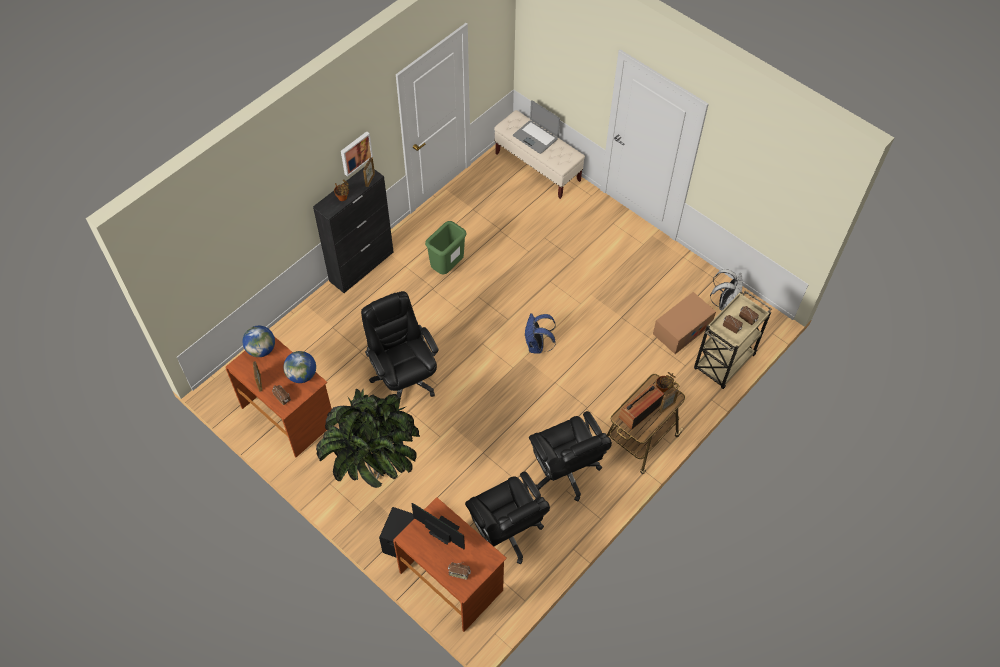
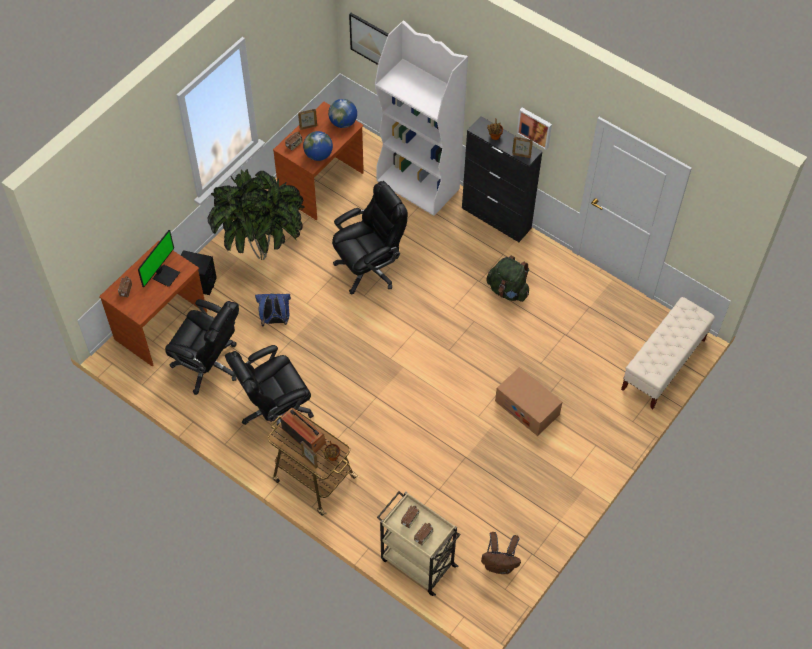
camera: 85 degrees right, 0 degrees up
(196, 282) = (371, 41): none -> picture
(307, 327) = (418, 185): none -> white bookcase
(447, 266) = (508, 290): green trash can -> green backpack
(506, 532) = (208, 365): black office chair -> black office chair turned 120 degrees counterclockwise
(535, 137) = (674, 336): laptop -> none
(537, 346) = (419, 378): blue backpack -> blue backpack (275, 320)
(682, 329) = (457, 519): cardboard box -> cardboard box (527, 408)
(724, 303) = (499, 565): white backpack -> brown backpack

